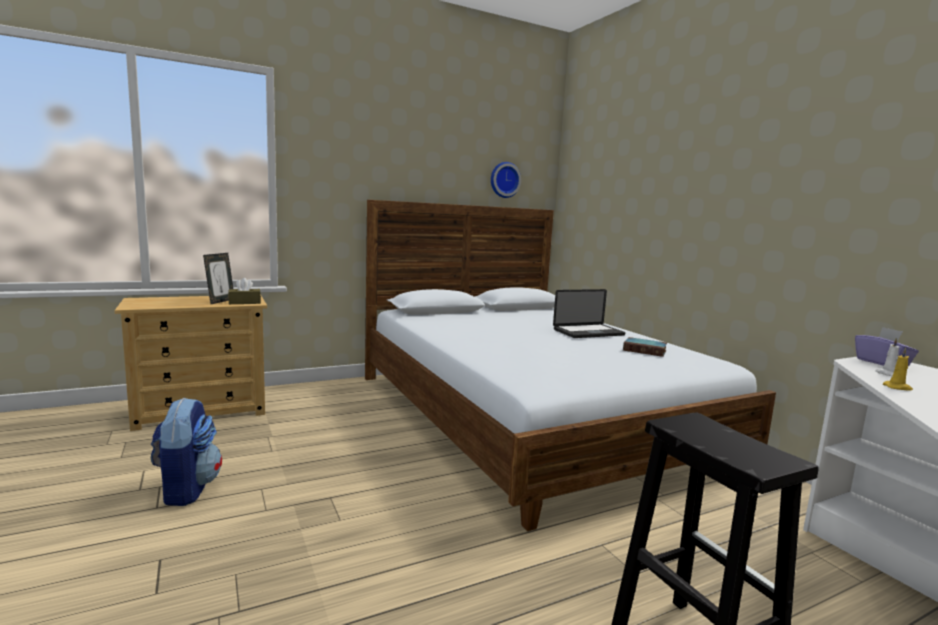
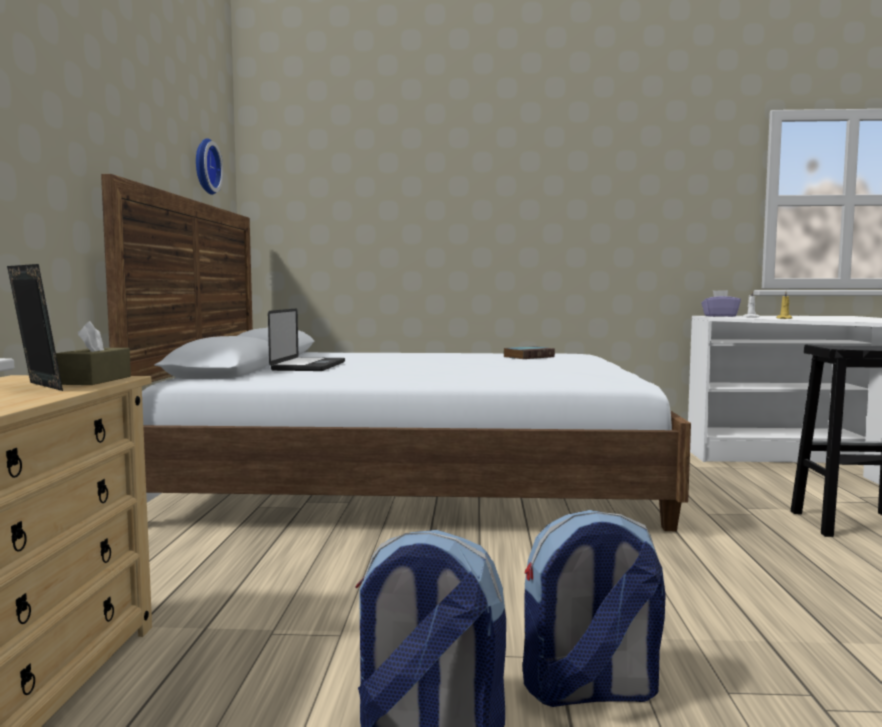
camera: 60 degrees left, 5 degrees down
(227, 525) = (589, 691): none -> backpack
(588, 332) = (442, 356): laptop -> laptop (309, 366)

